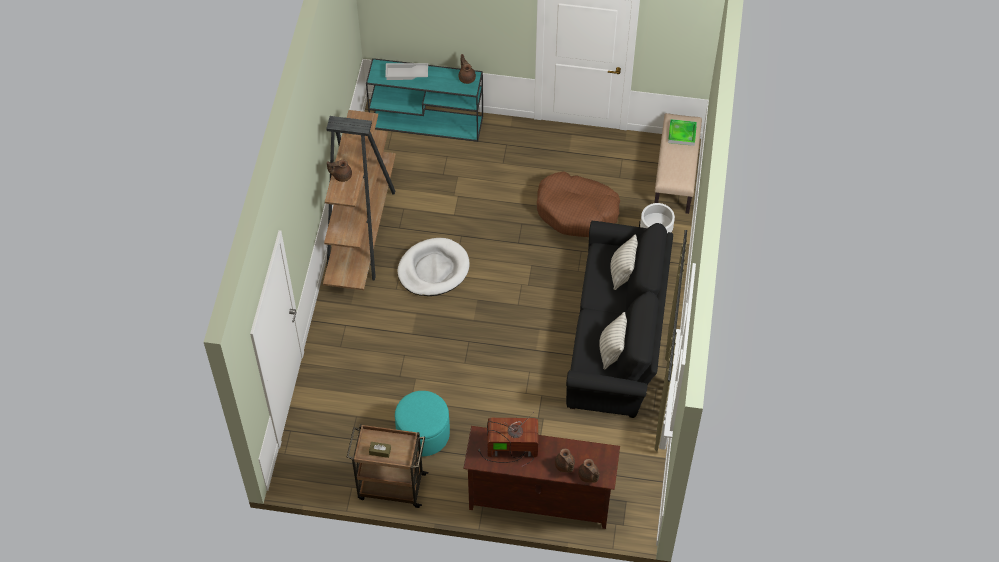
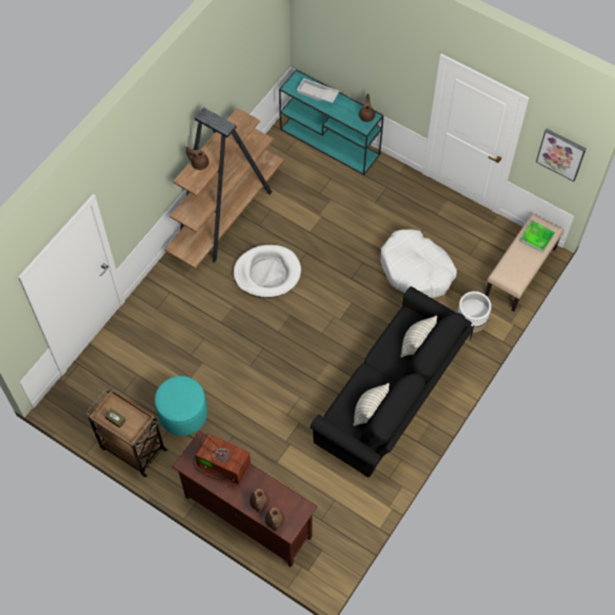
camera: 25 degrees right, 5 degrees up
(577, 211) = (416, 270): brown dog bed -> white dog bed
(684, 40) = (561, 154): none -> picture

